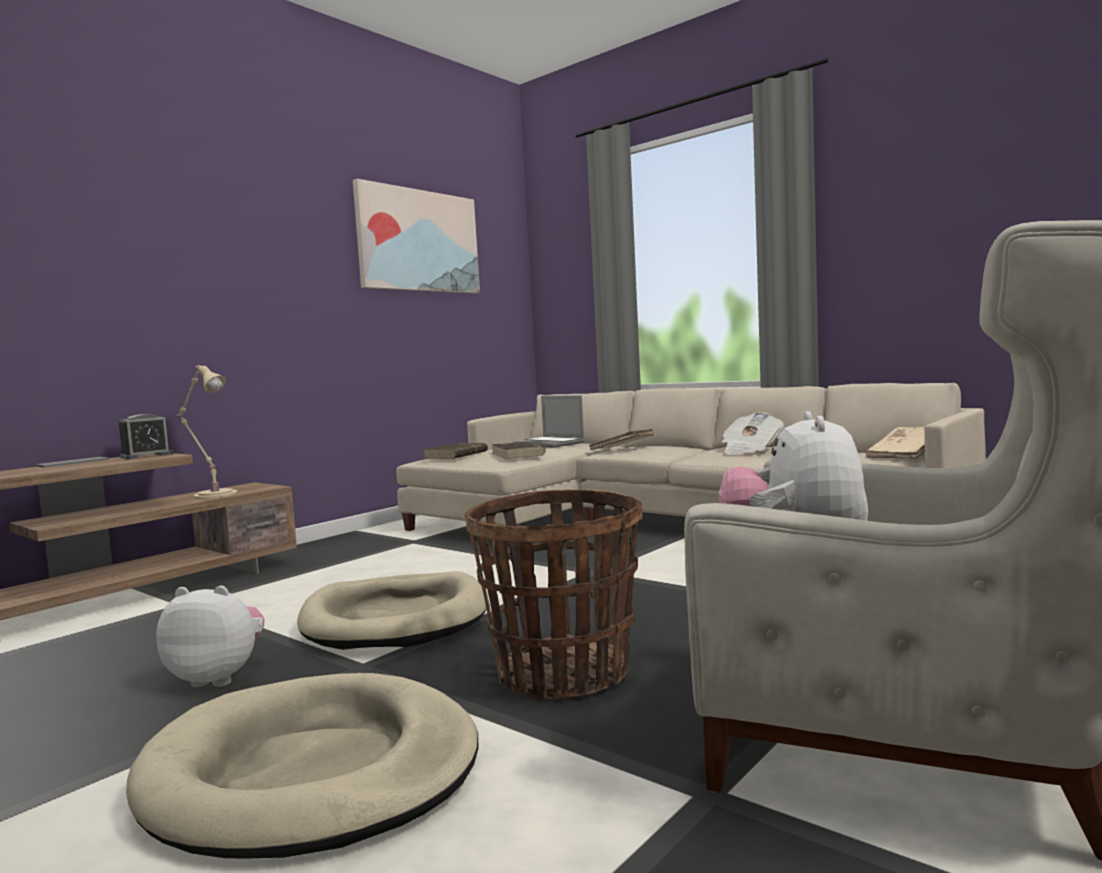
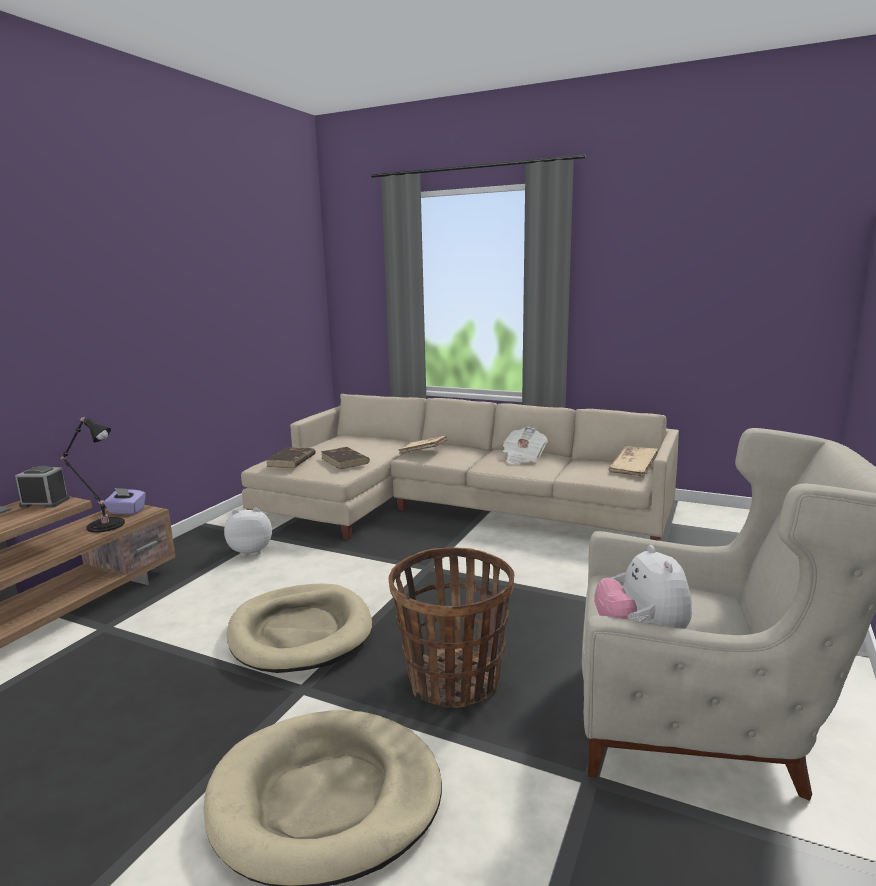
camera: 15 degrees left, 10 degrees up
(146, 456) = (45, 502): alarm clock -> alarm clock turned 120 degrees counterclockwise
(213, 495) = (103, 525): beige table lamp -> black table lamp
(218, 678) = (192, 713): plush toy -> plush toy (251, 551)
(246, 487) = (126, 511): none -> purple tissue box
(418, 241) = (241, 269): picture -> none
(550, 444) = (361, 442): laptop -> none

